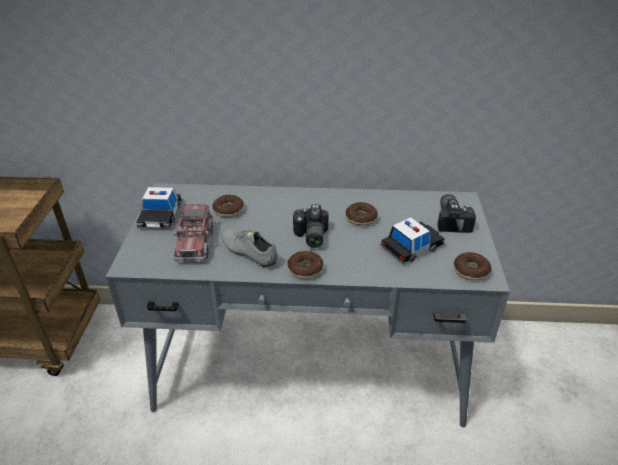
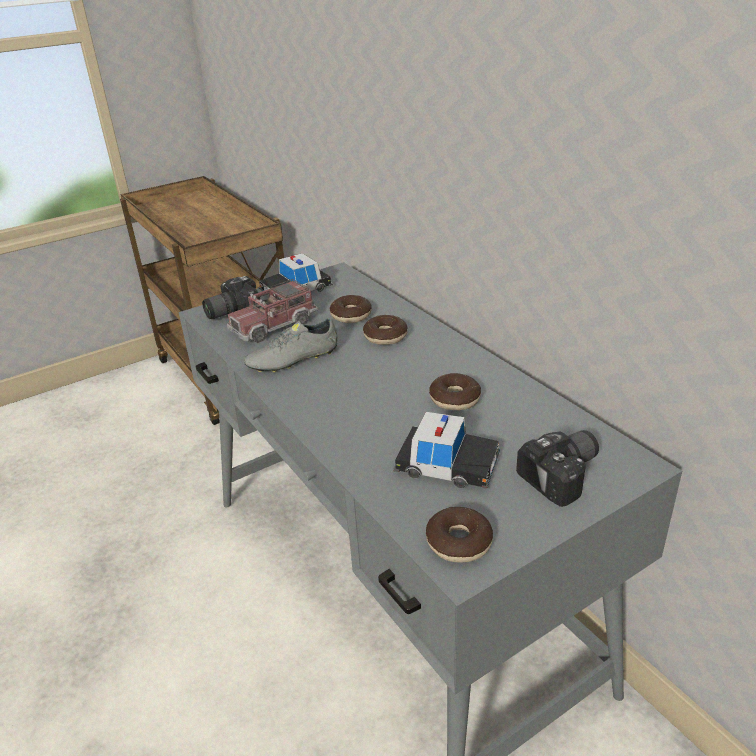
camera: 55 degrees right, 5 degrees down
(249, 252) = (293, 360): grey shoe -> grey shoe turned 120 degrees counterclockwise
(305, 269) = (304, 405): donut -> donut (385, 336)
(310, 236) = (369, 381): camera -> camera (230, 311)

